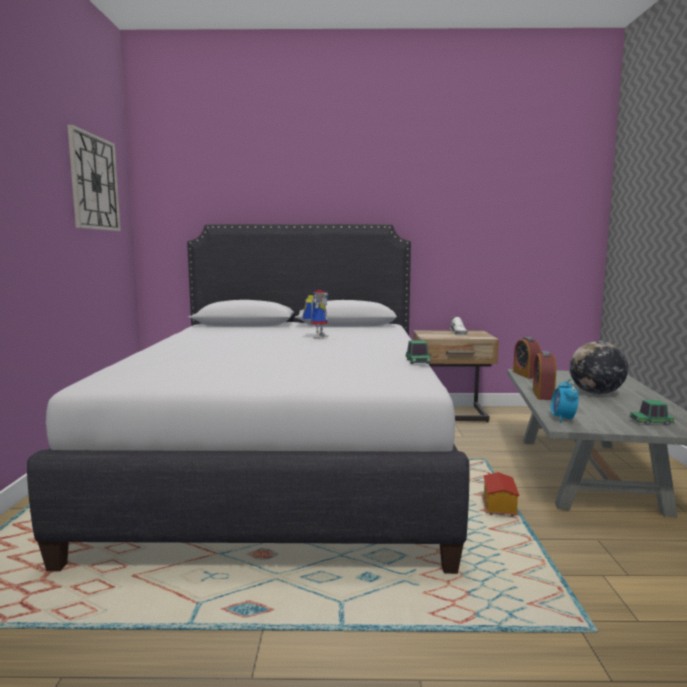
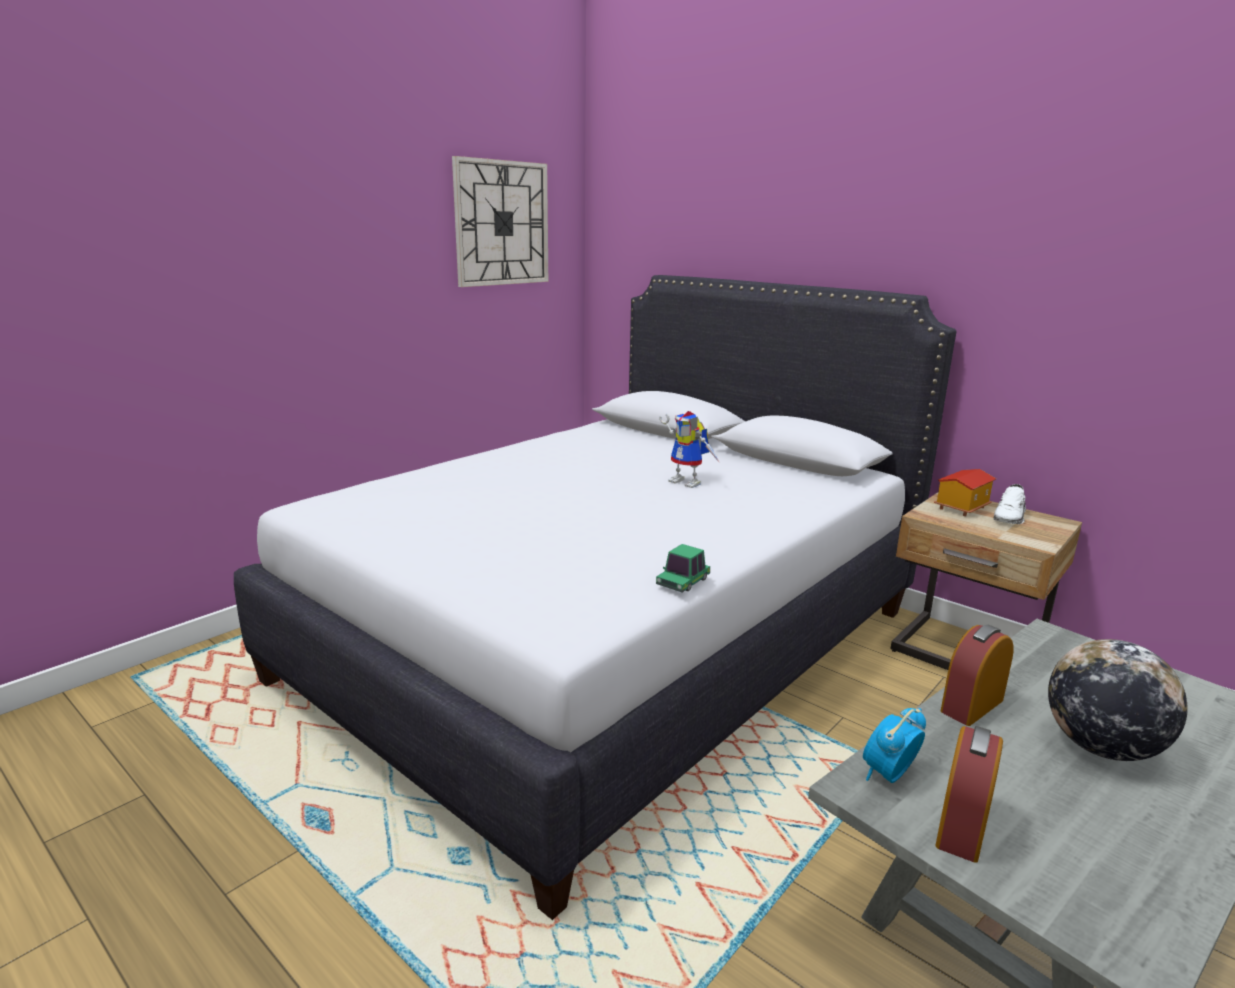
camera: 40 degrees right, 10 degrees up
(317, 337) = (689, 482): toy robot -> toy robot turned 75 degrees clockwise
(498, 508) = (767, 860): toy house -> toy house (961, 507)
(526, 374) = (1043, 646): alarm clock -> alarm clock (962, 826)
(651, 422) = (1061, 872): toy car -> none

